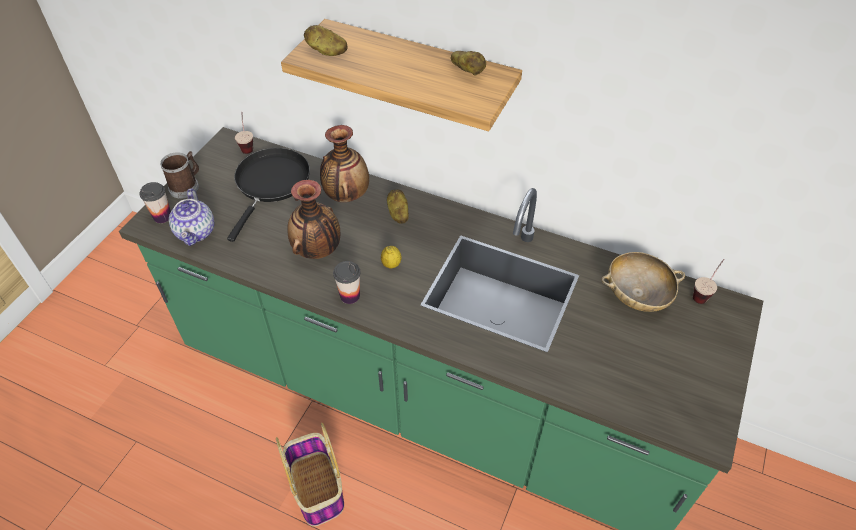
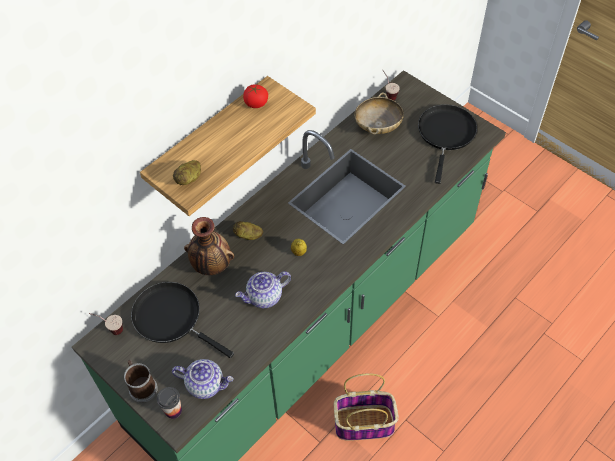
camera: 70 degrees left, 5 degrees up
(317, 250) = (264, 297): vase -> teapot
(350, 296) = (318, 285): cup -> none
(468, 71) = (256, 103): potato -> tomato
(672, 382) = (446, 134): none -> black frying pan

